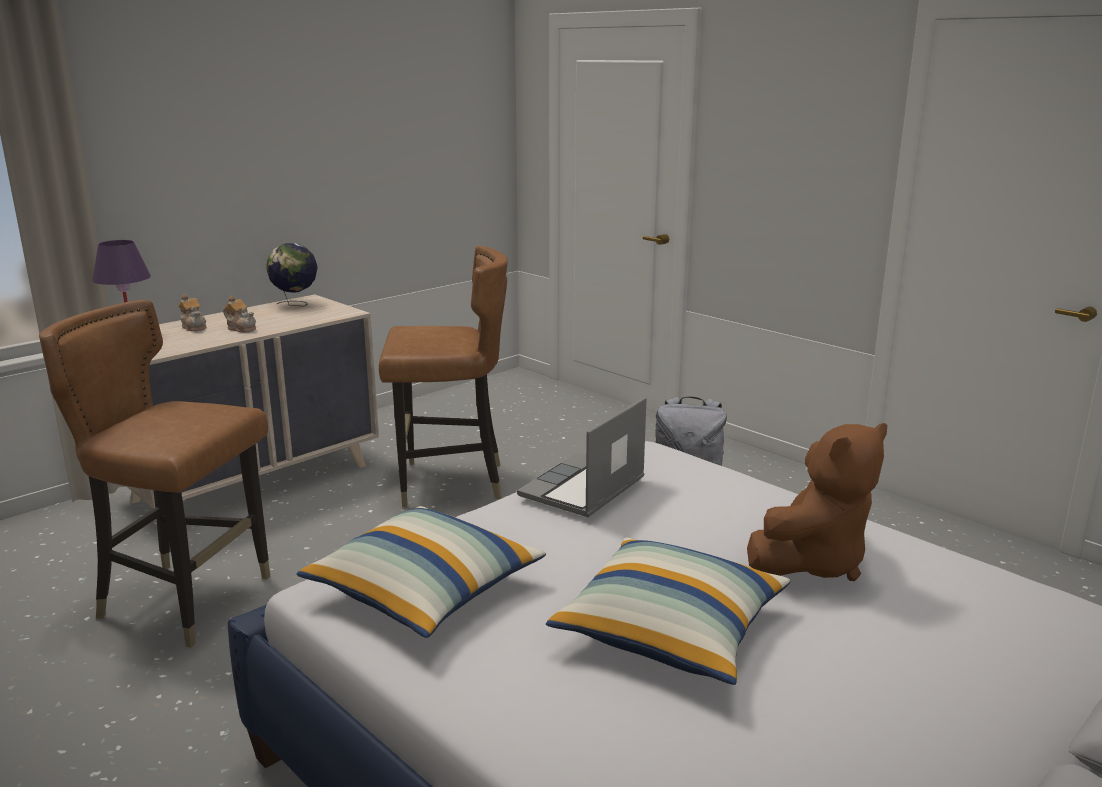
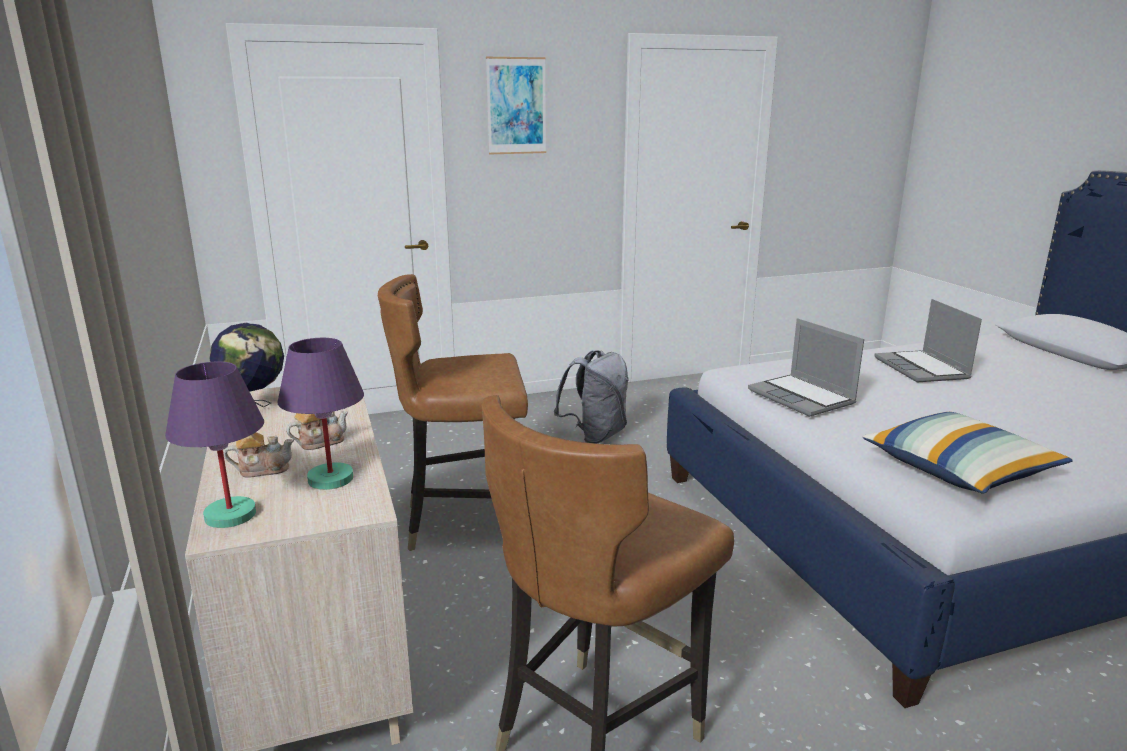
camera: 65 degrees left, 0 degrees up
(183, 341) = (330, 479): none -> purple table lamp
(449, 483) = (464, 522): brown chair -> brown chair turned 120 degrees counterclockwise
(671, 632) = (1006, 414): pillow -> none
(768, 96) = (516, 106): none -> picture
(813, 562) = (922, 369): brown plush toy -> laptop

